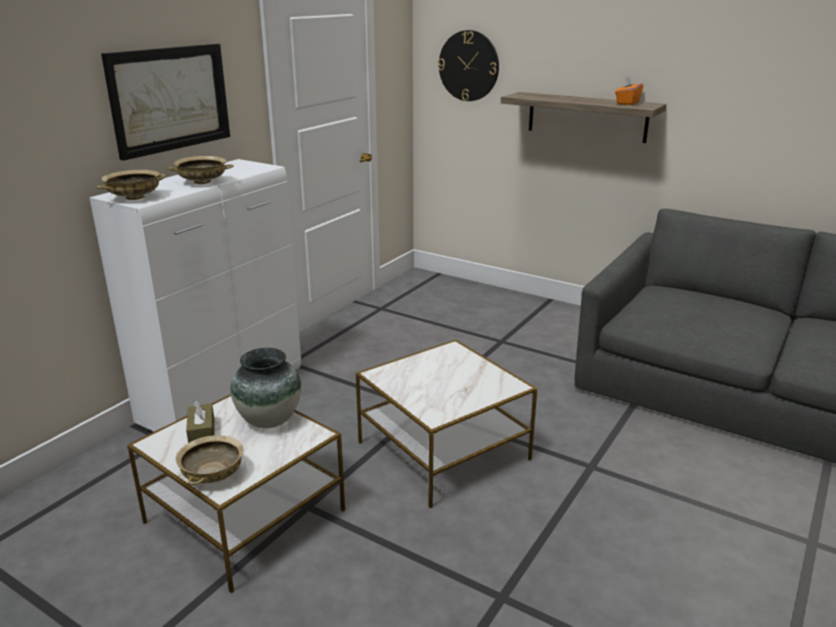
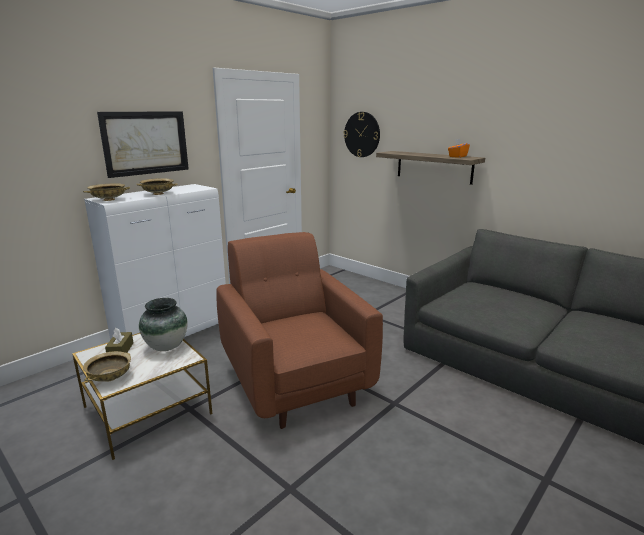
camera: 10 degrees right, 5 degrees down
(443, 450) = (295, 381): side table -> brown armchair

